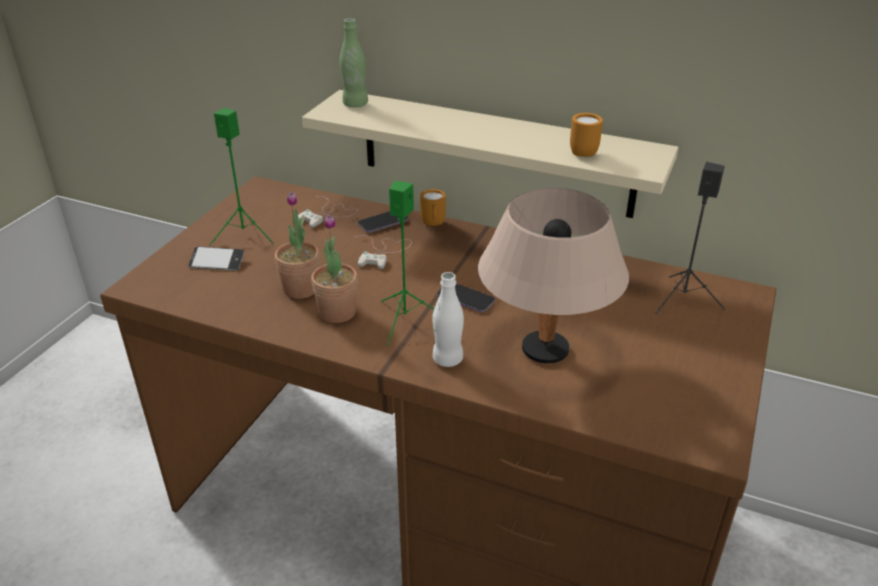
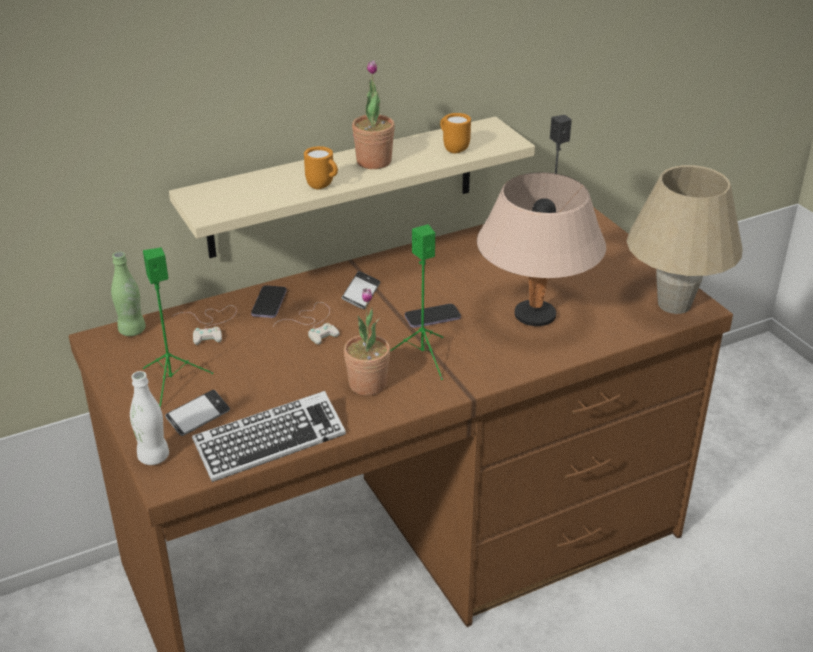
camera: 50 degrees left, 0 degrees up
(218, 305) = (270, 442): none -> keyboard
(301, 289) = (308, 388): potted plant -> potted plant (374, 161)
(355, 104) = (216, 195): green bottle -> green bottle (132, 330)
(433, 225) = (310, 282): orange mug -> orange mug (323, 186)
(447, 359) = (493, 361): white bottle -> white bottle (153, 457)
(450, 252) = (361, 294): none -> phone
(694, 428) = (674, 304): none -> beige table lamp

